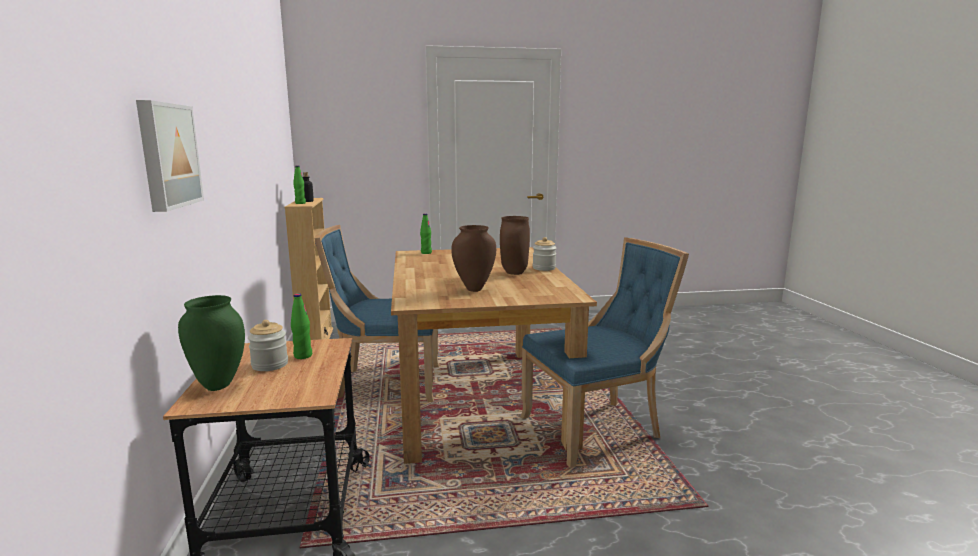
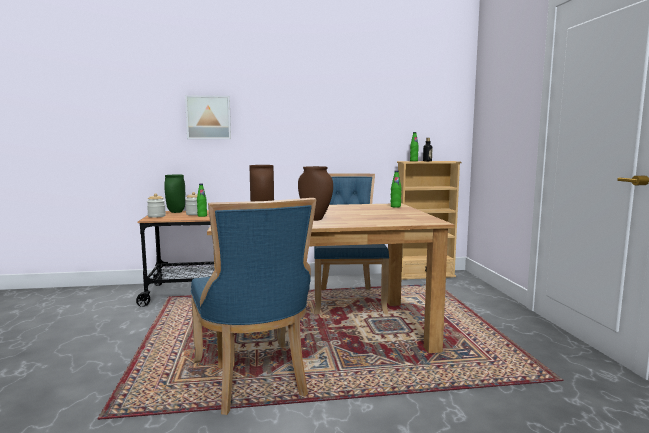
camera: 90 degrees right, 5 degrees down
(544, 268) = (336, 224): jar -> jar (156, 216)

